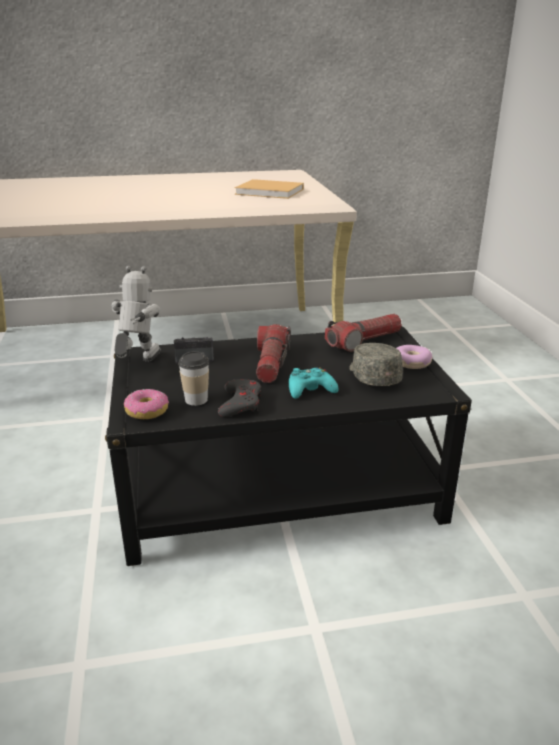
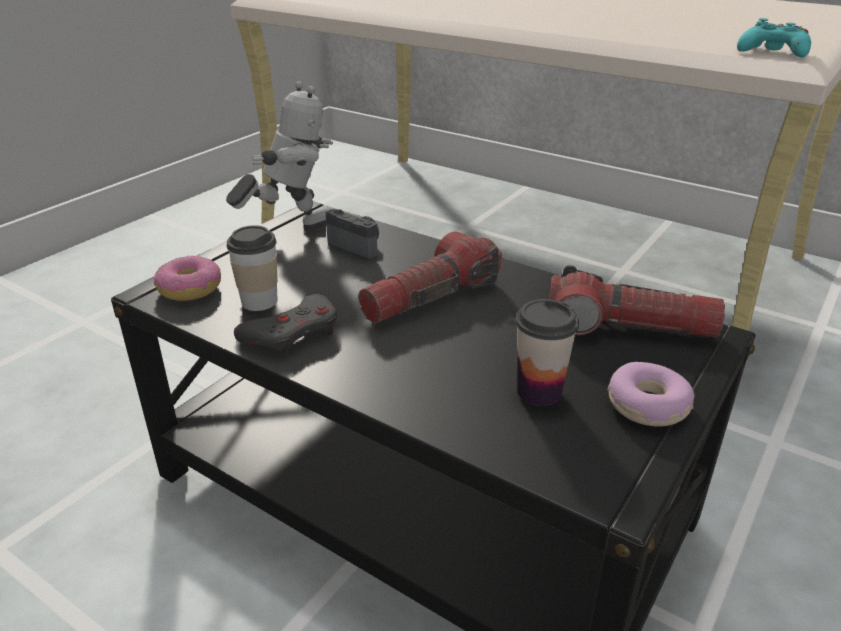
camera: 45 degrees right, 5 degrees up
(271, 192) = (719, 29): beige book -> none
(310, 390) = (407, 363): turquoise game controller -> turquoise game controller (772, 52)
(372, 375) = (539, 391): grey cap -> cup

